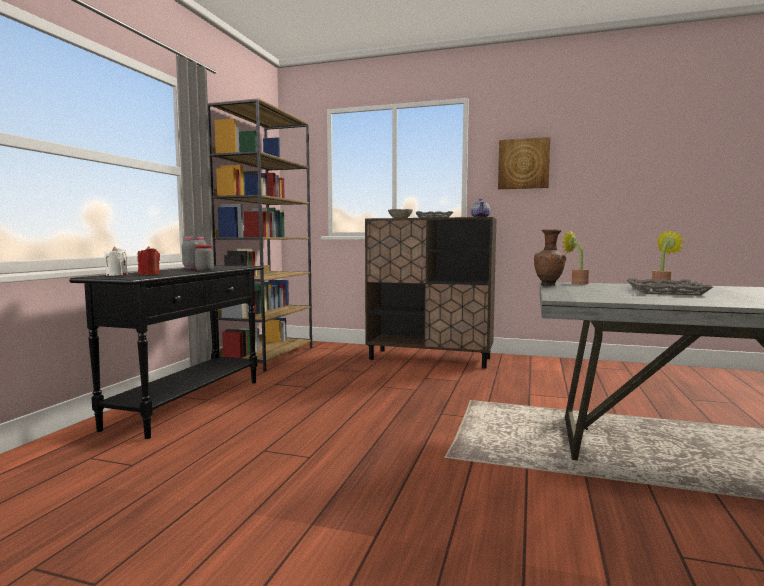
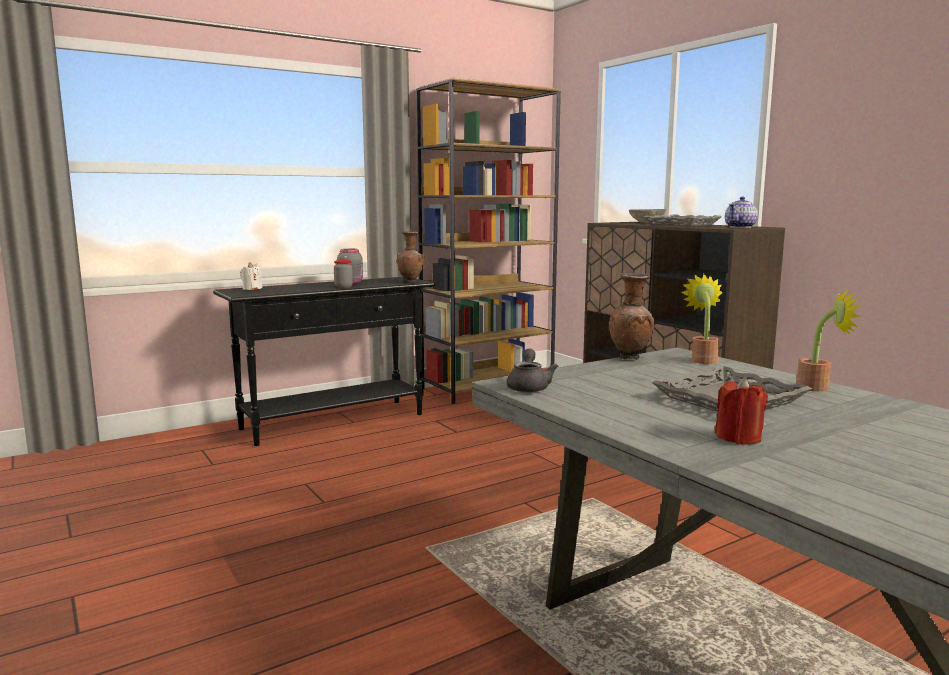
camera: 40 degrees right, 5 degrees up
(149, 274) = (274, 290): red candle -> red candle (738, 438)
(245, 266) = (411, 282): none -> brown vase
(523, 164) = (854, 131): picture -> none
(579, 298) = (529, 387): none -> grey teapot

